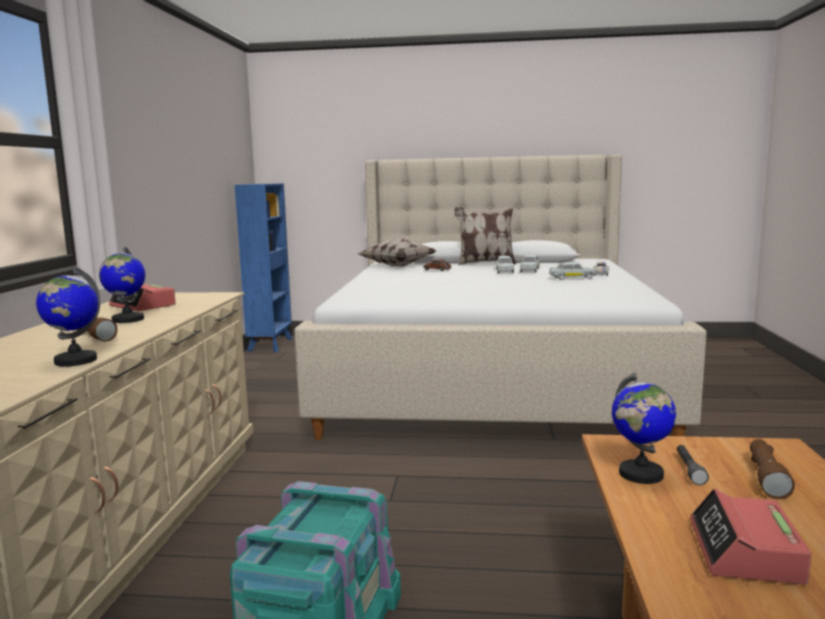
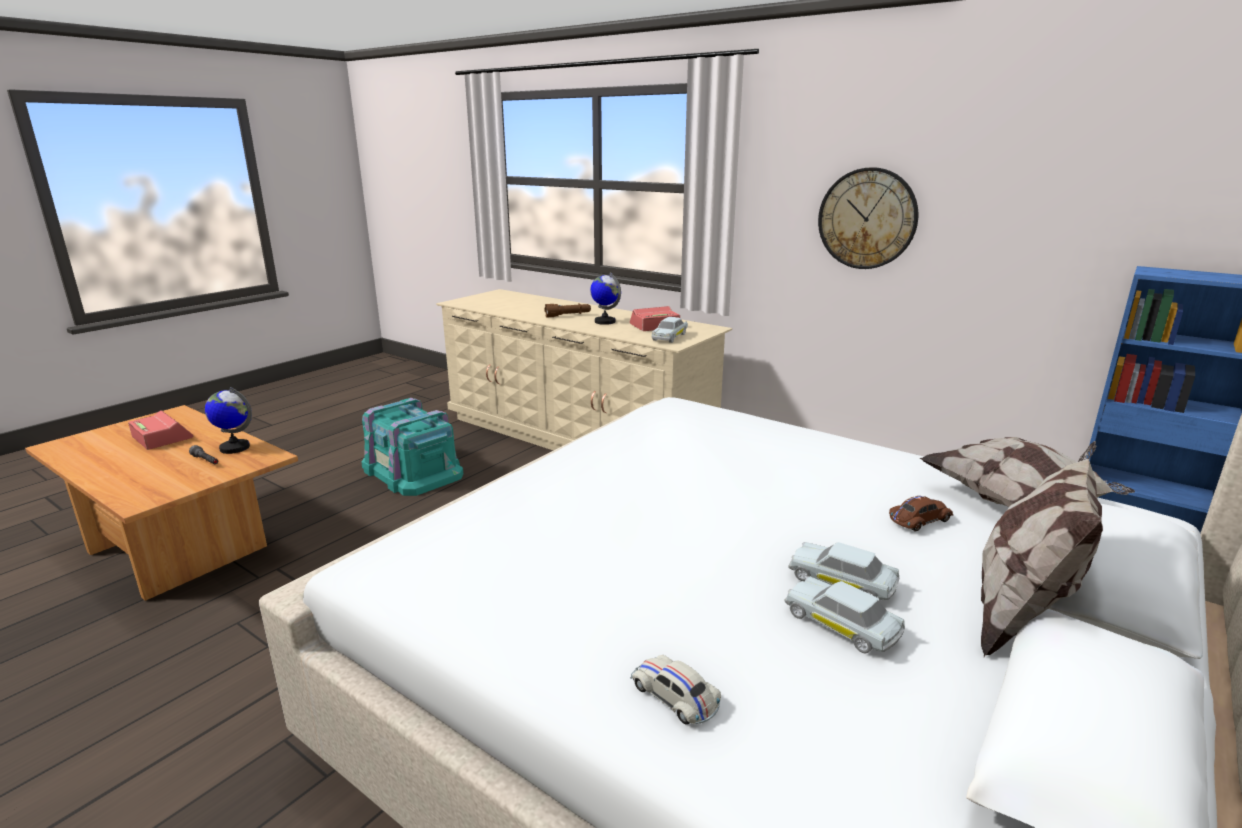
camera: 120 degrees right, 10 degrees up
(75, 361) = (511, 312): globe -> none
(156, 168) = (867, 219): none -> wall clock
(571, 278) = (656, 614): white toy car -> white toy car (669, 337)
(766, 477) = (153, 475): brown flashlight -> none

